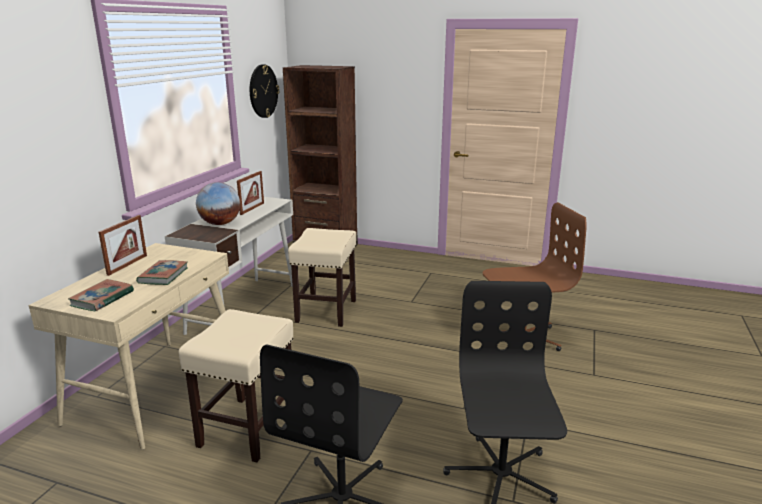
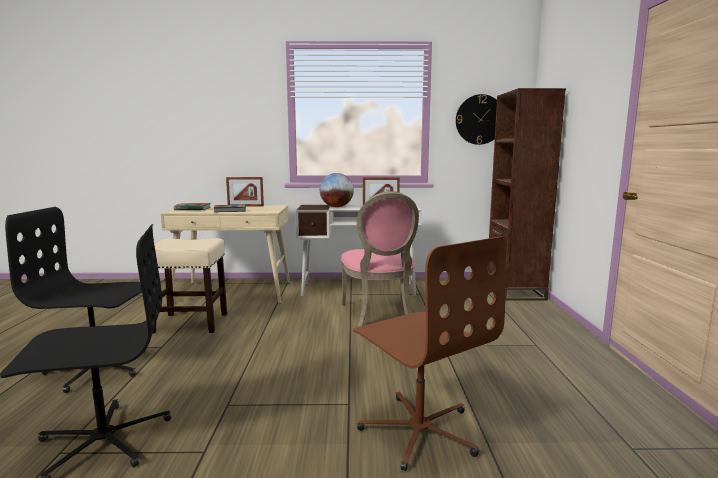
camera: 70 degrees right, 10 degrees down
(326, 311) = (380, 314): beige stool -> pink chair

